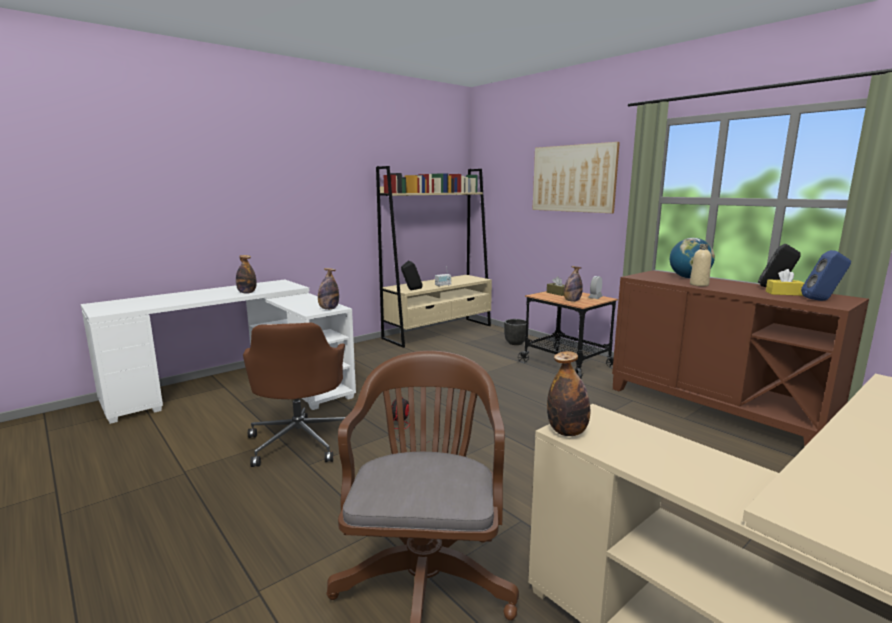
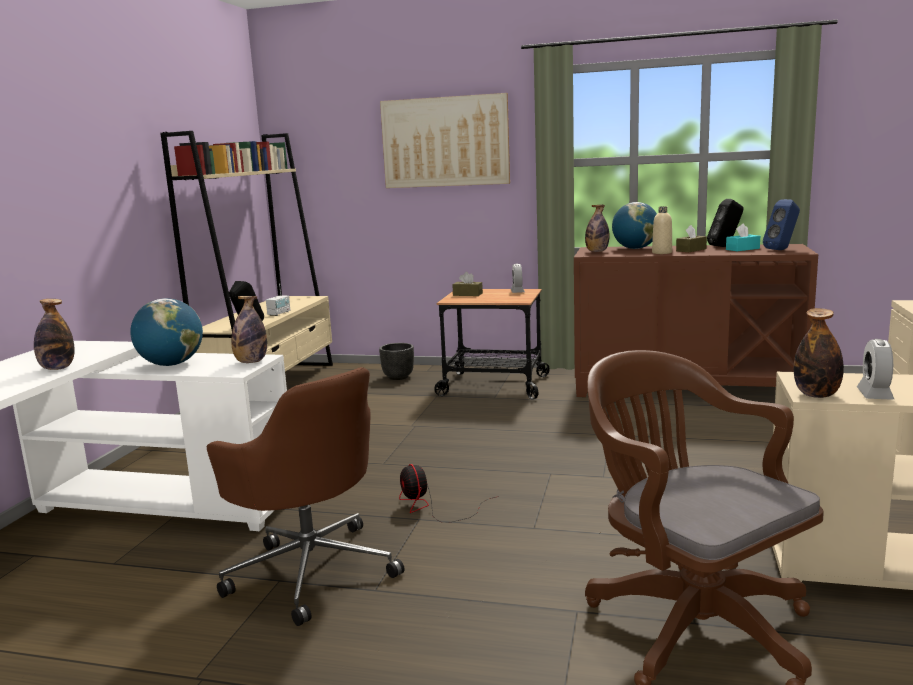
camera: 35 degrees left, 0 degrees up
(298, 302) = (171, 364): none -> globe
(572, 301) = (503, 299): bottle -> bottle (597, 251)
(617, 449) = (874, 394): none -> alarm clock
(732, 286) = (691, 250): none -> brown tissue box
(784, 293) = (742, 249): yellow tissue box -> turquoise tissue box

